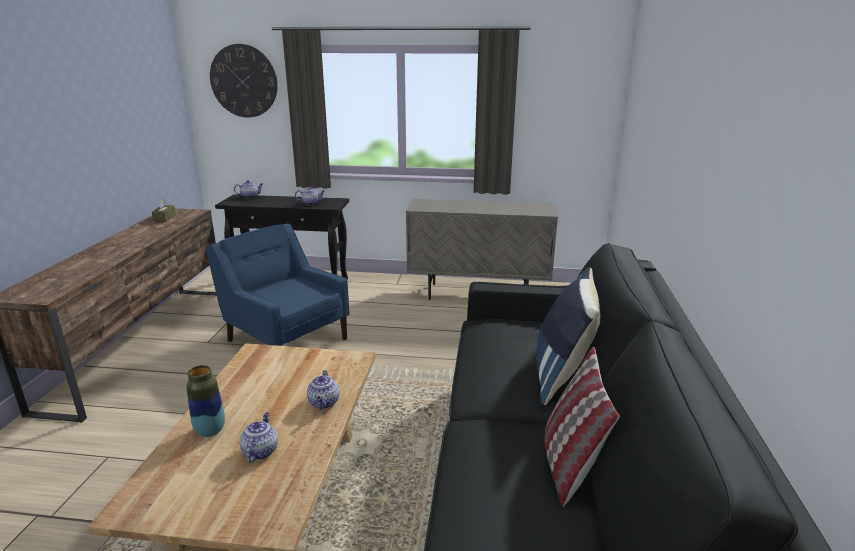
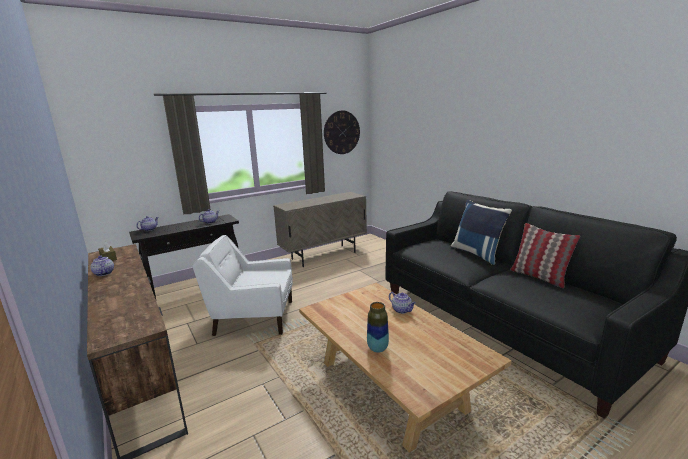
camera: 40 degrees left, 5 degrees down
(244, 81) = (124, 137): wall clock -> wall clock (341, 132)
(260, 451) = (420, 341): teapot -> teapot (103, 273)
(286, 339) = (253, 317): blue armchair -> white armchair

